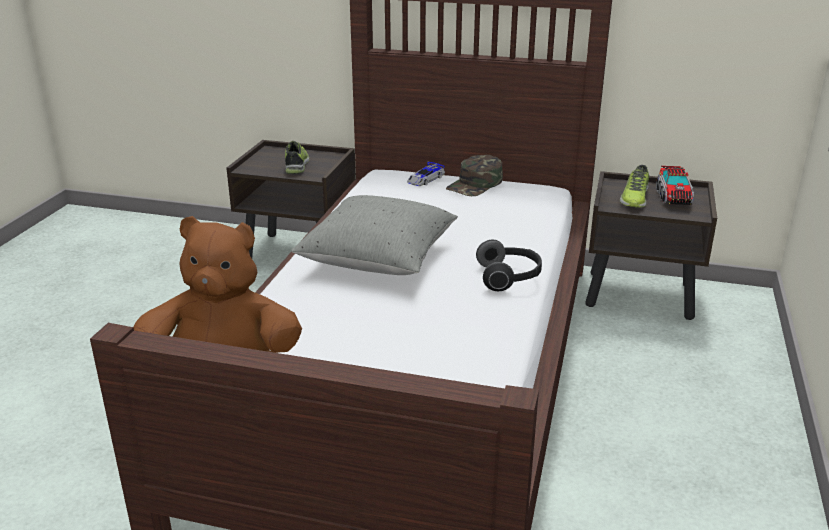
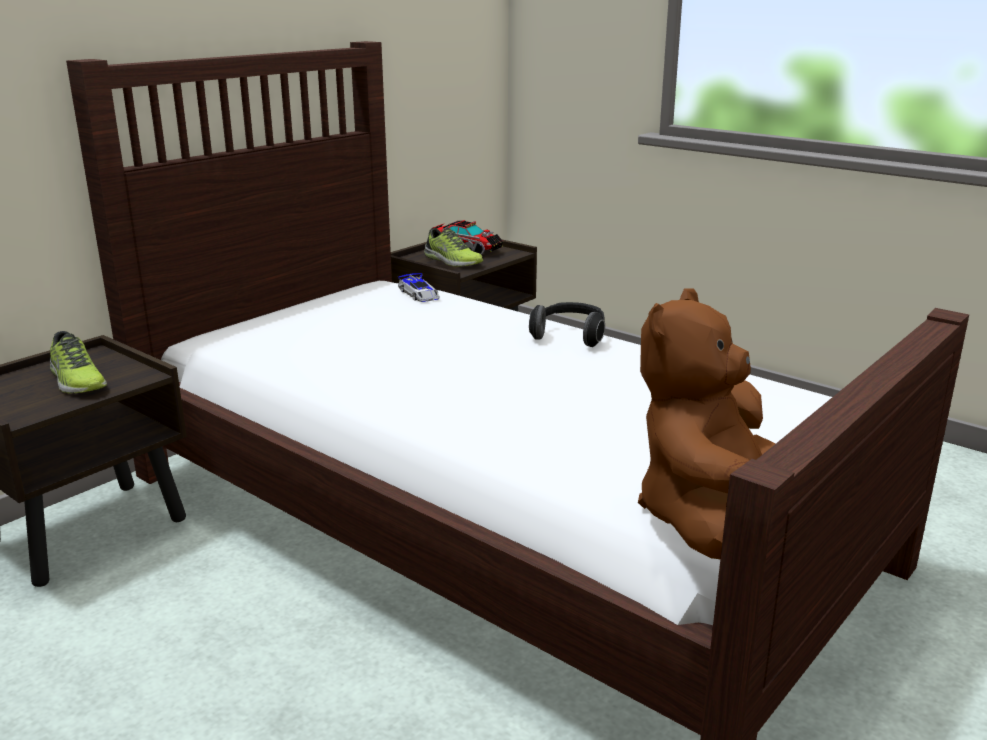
camera: 65 degrees left, 5 degrees down
(297, 164) = (76, 381): shoe -> shoe turned 150 degrees counterclockwise
(378, 259) = (461, 382): grey pillow -> none
(425, 179) = (272, 322): toy car -> toy car (419, 294)
(475, 184) = (327, 304): green cap -> none

